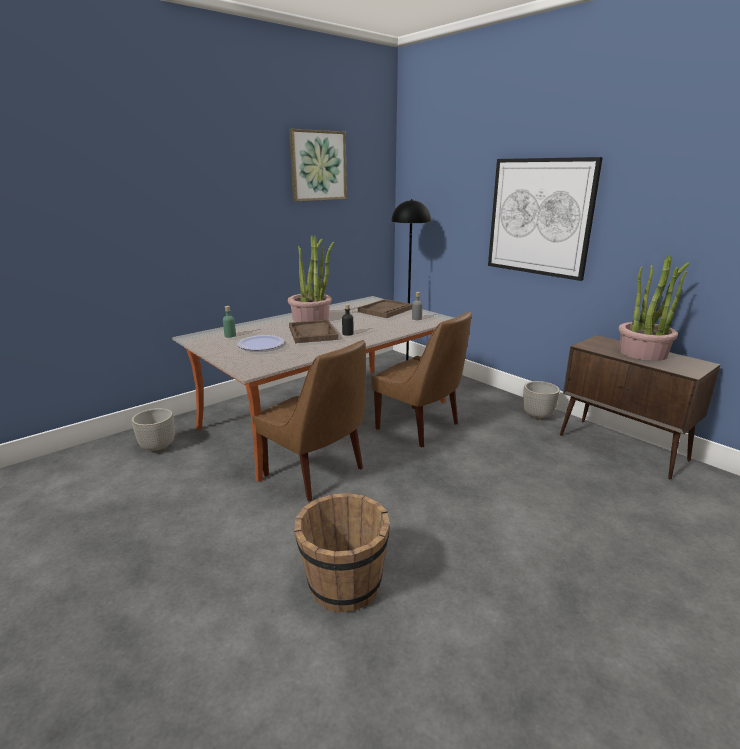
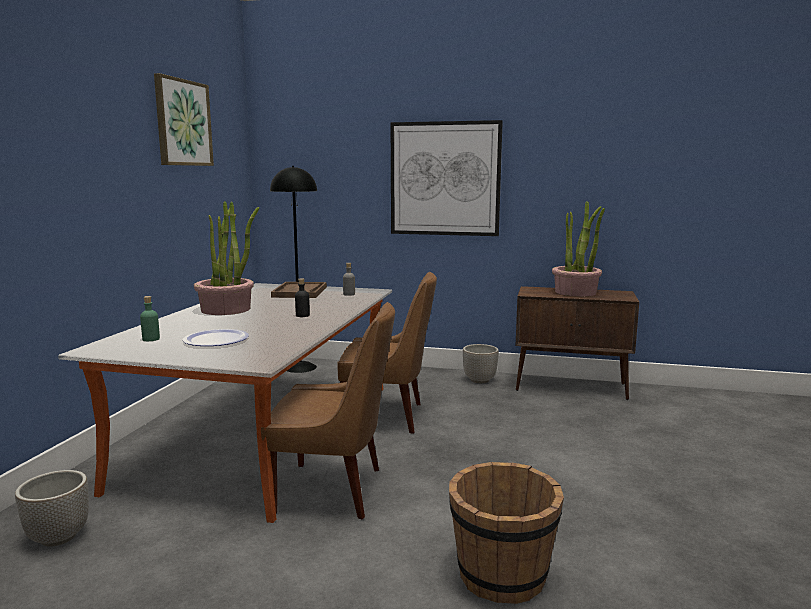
camera: 35 degrees left, 10 degrees down
(313, 333) = (260, 321): brown tray -> none

